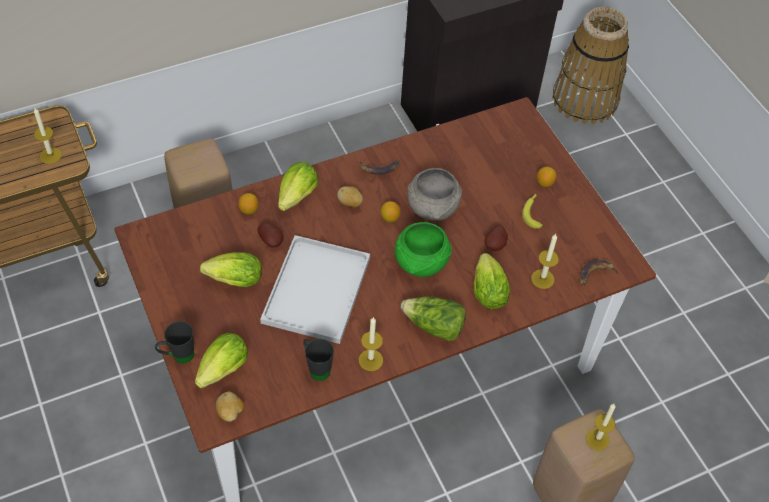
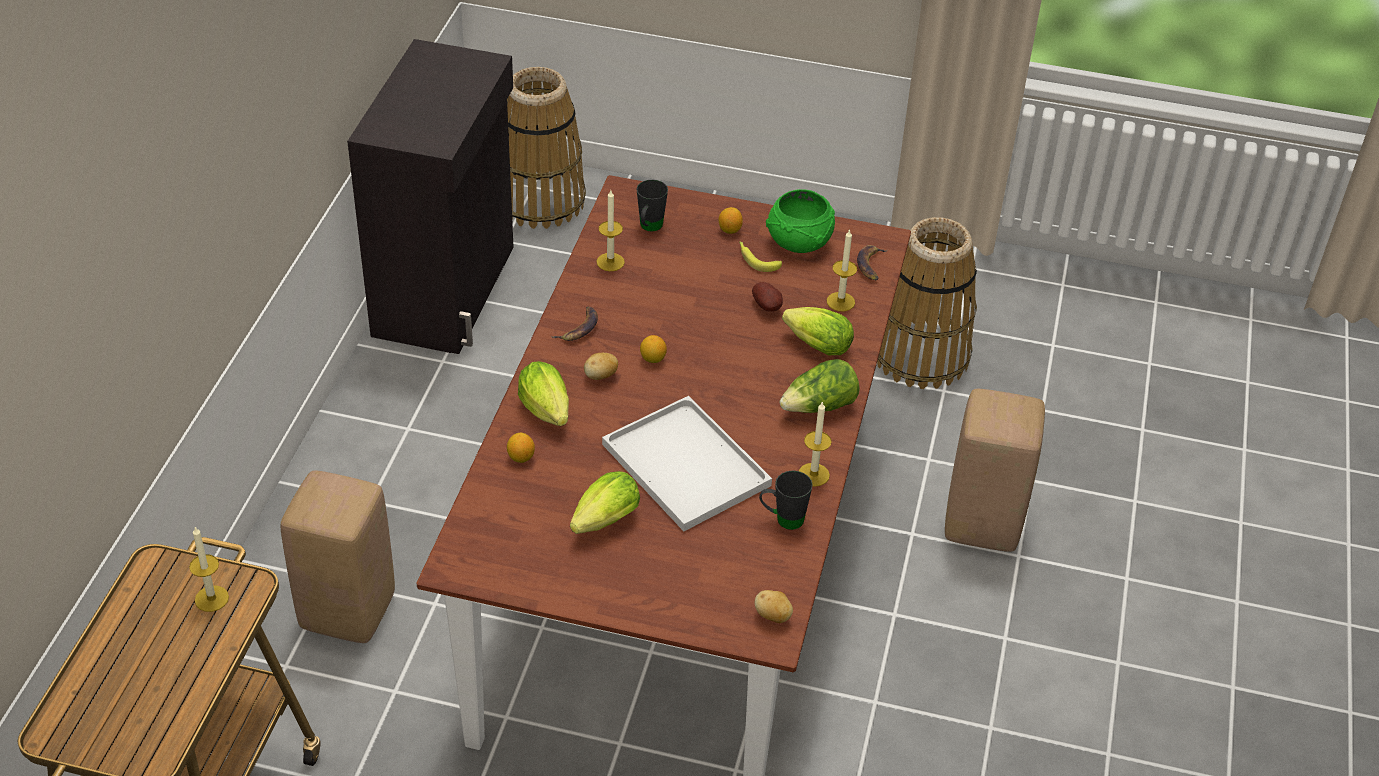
camera: 50 degrees left, 10 degrees down
(178, 356) = (658, 621): black mug -> black mug (649, 228)
(221, 372) = (714, 597): lettuce -> none
(272, 241) = (584, 463): potato -> none
(420, 263) = (734, 371): green bowl -> green bowl (800, 243)
(432, 209) = (676, 322): grey bowl -> none
(597, 439) = (1005, 410): candle -> candle (610, 262)
(678, 369) = (921, 355): none -> basket

